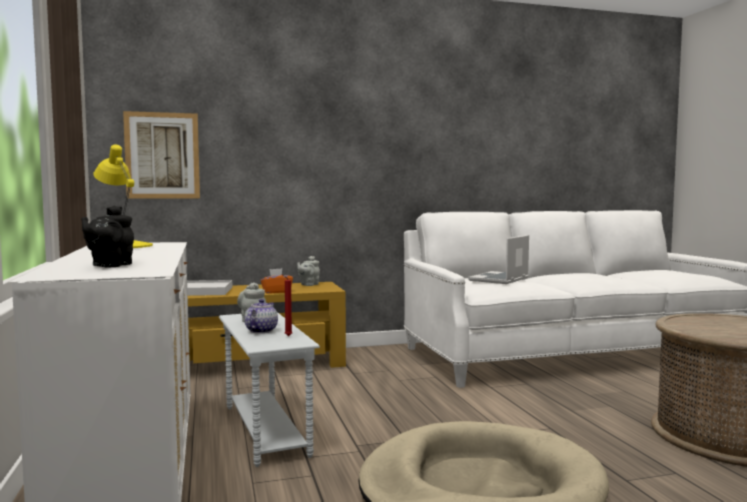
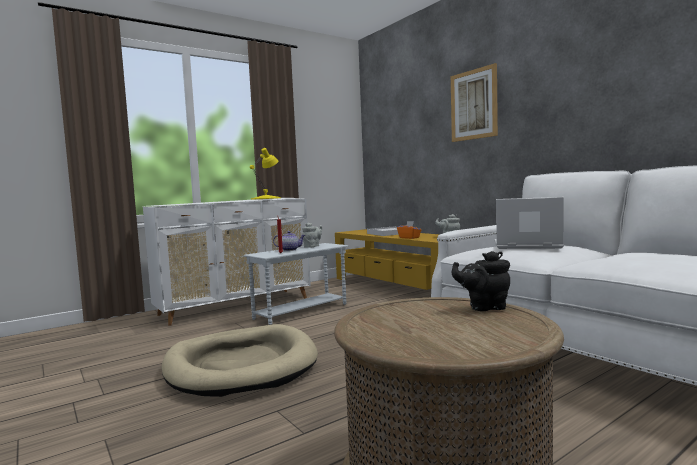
camera: 70 degrees right, 0 degrees up
(110, 265) = (185, 203): black teapot -> black teapot (484, 307)
(162, 155) = (387, 146): picture -> picture (473, 104)

